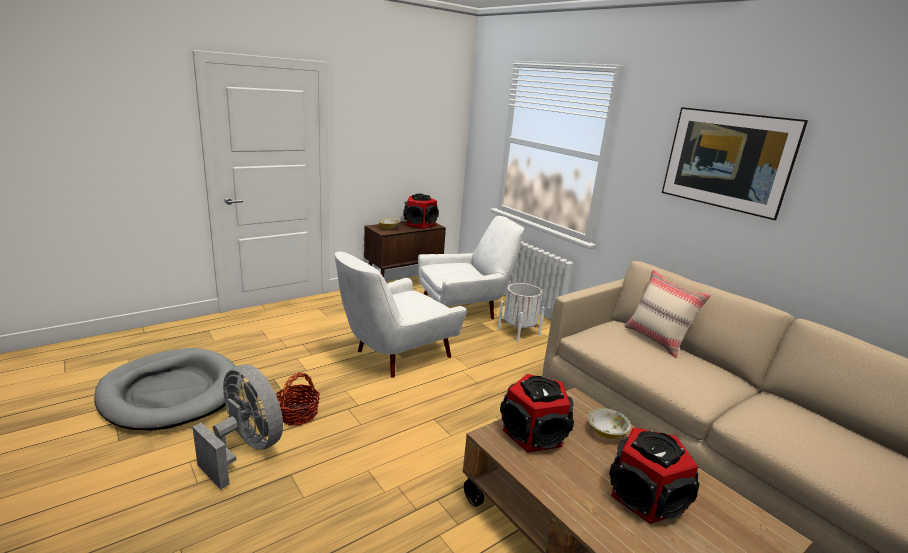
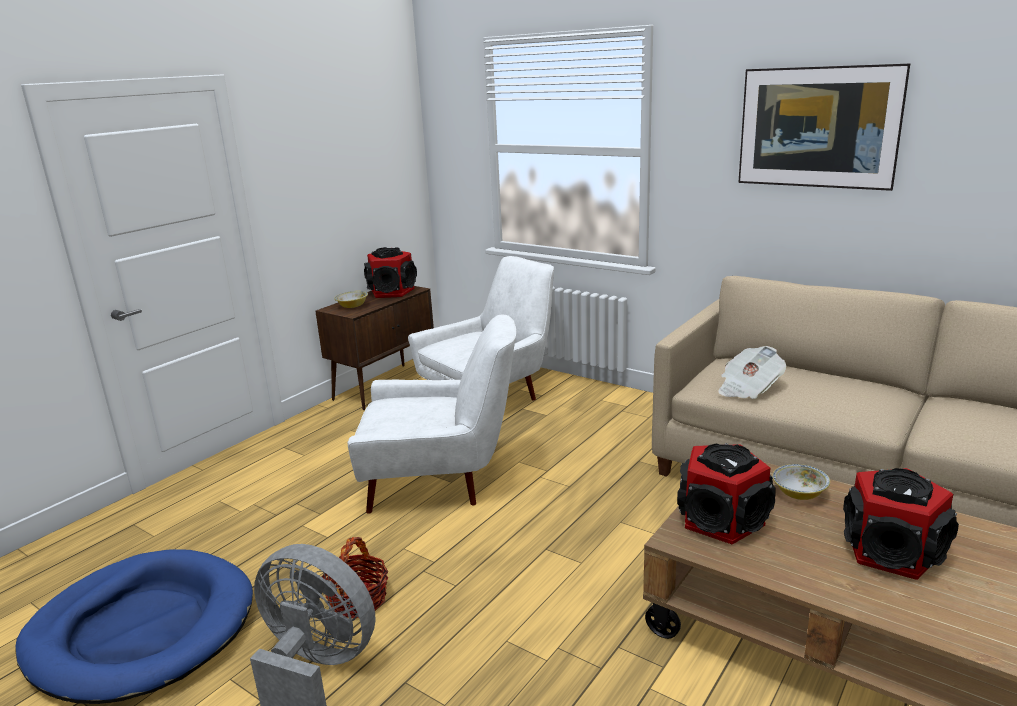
camera: 15 degrees left, 0 degrees up
(171, 393) = (142, 630): grey dog bed -> blue dog bed
(395, 356) = (440, 482): white armchair -> white armchair turned 120 degrees counterclockwise
(518, 332) = (578, 408): white planter -> none
(616, 346) = (748, 389): none -> newspaper
(657, 340) = (787, 369): beige pillow -> none

